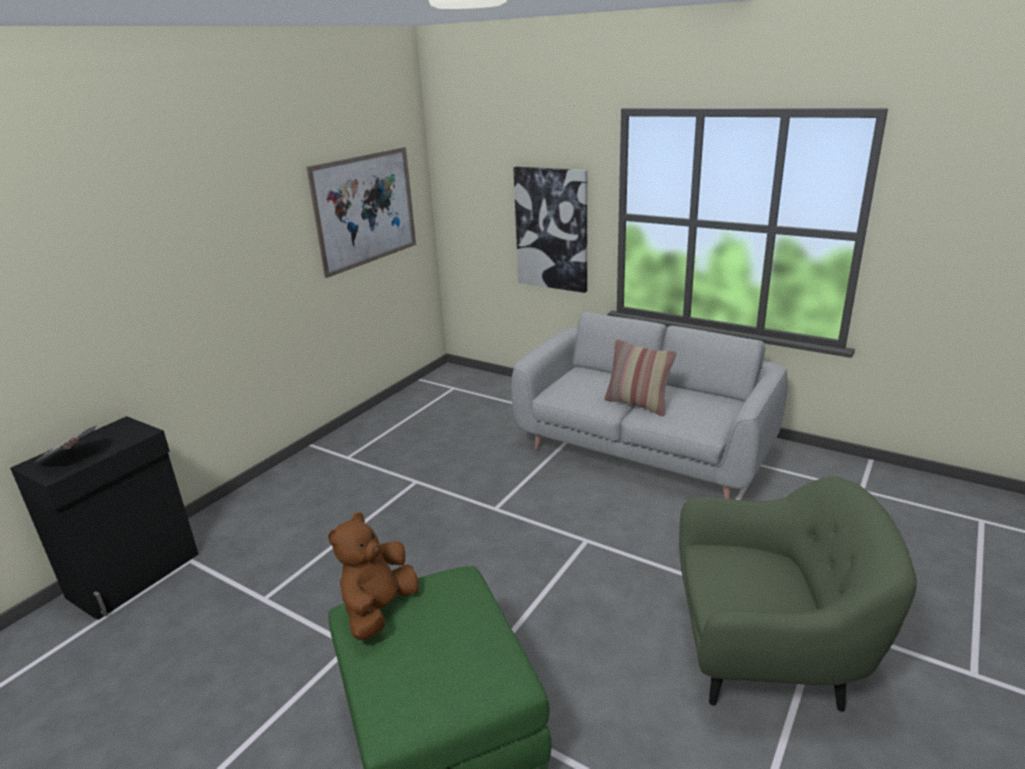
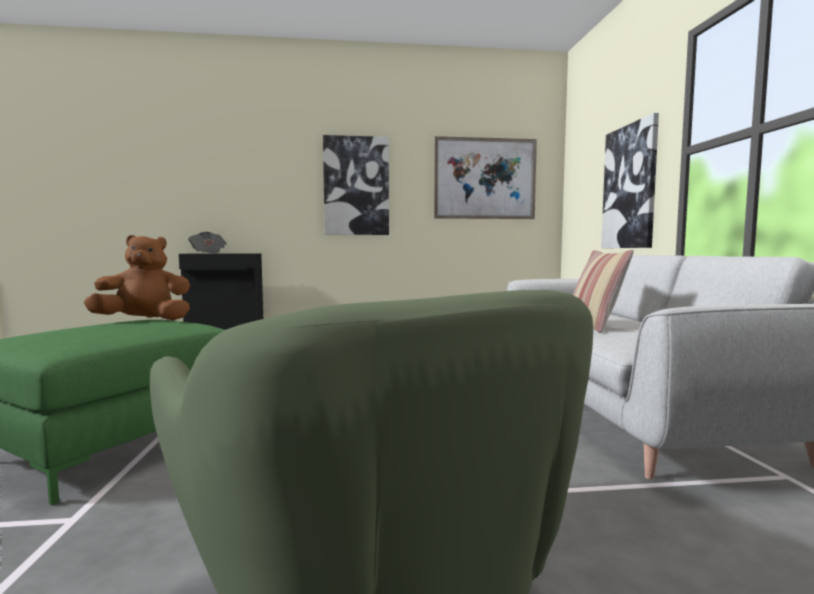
camera: 50 degrees right, 20 degrees down
(228, 264) = (356, 186): none -> picture

